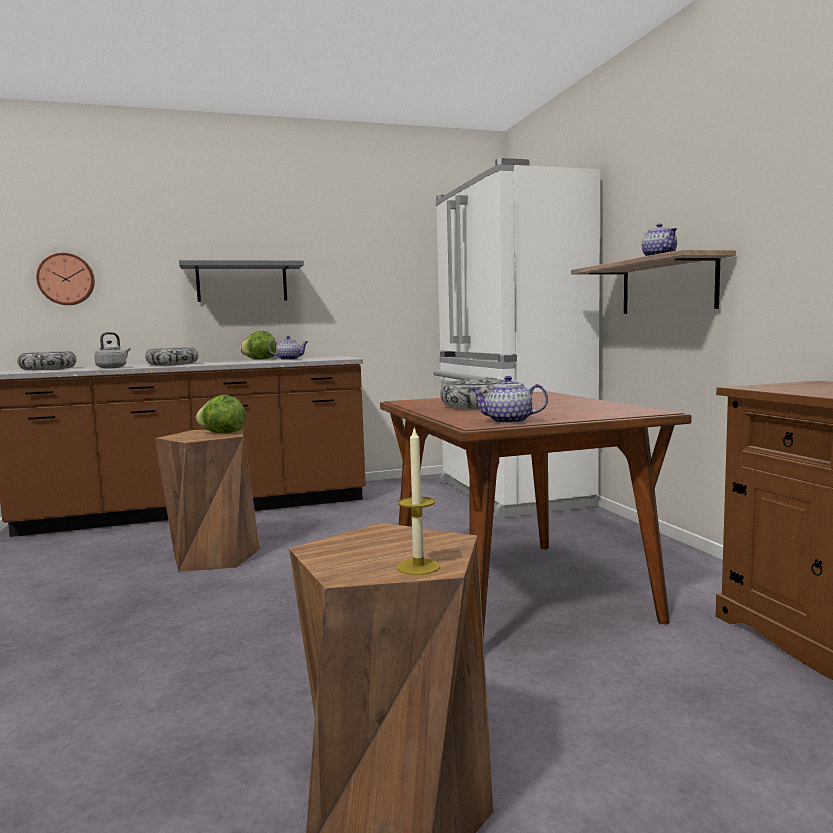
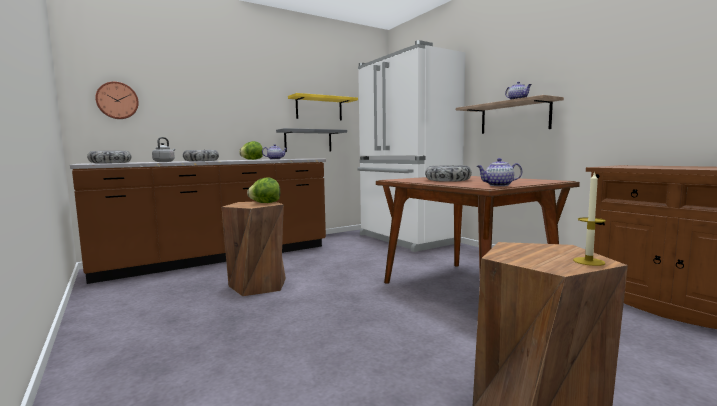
camera: 15 degrees left, 0 degrees up
(242, 282) = (238, 109): grey shelf -> grey shelf (308, 141)
(375, 274) = (319, 108): none -> yellow shelf

